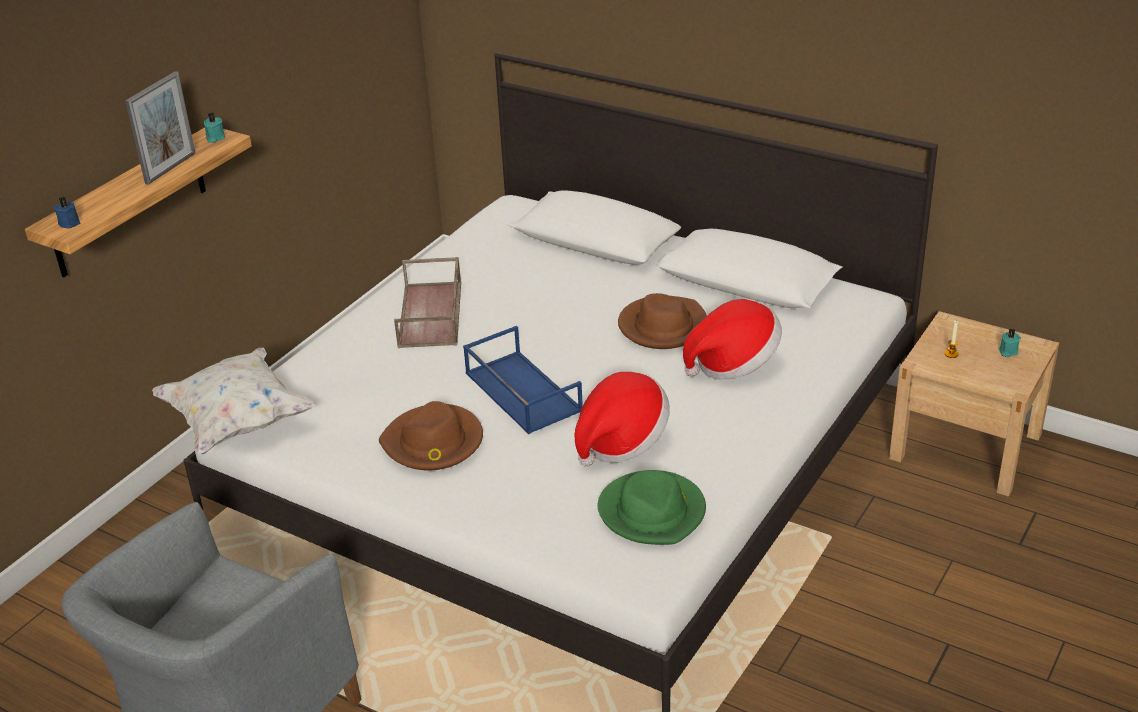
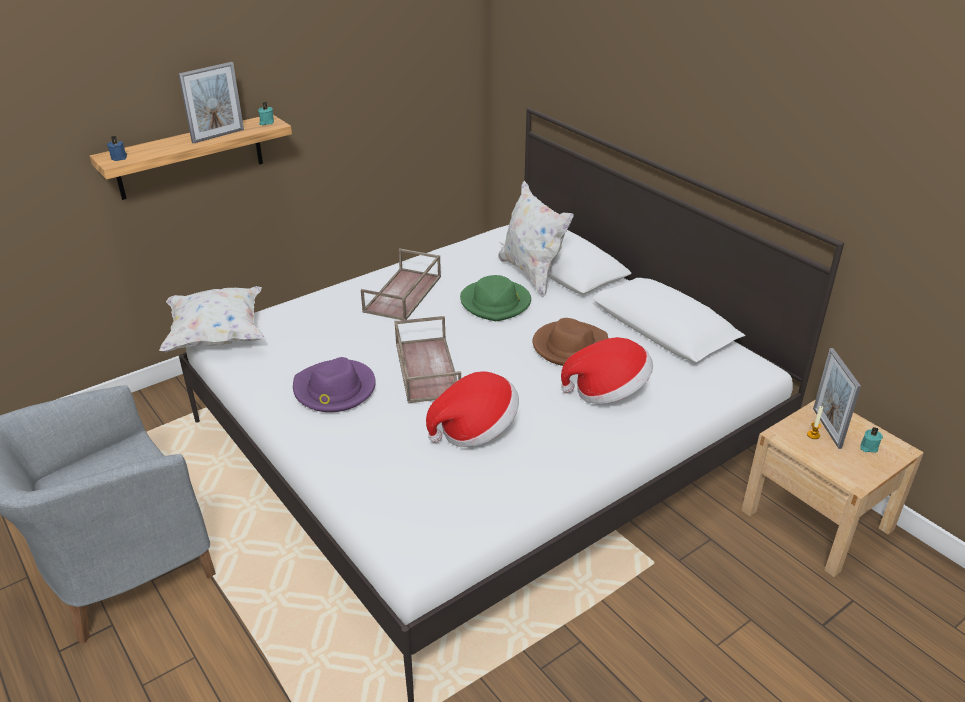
camera: 20 degrees right, 0 degrees up
(433, 442) = (334, 390): brown hat -> purple hat
(521, 392) = (426, 368): blue tray -> brown tray
(565, 254) = (532, 274): none -> white pillow
(652, 512) = (460, 497): green hat -> green hat (496, 303)
(960, 343) = (826, 428): none -> picture frame

